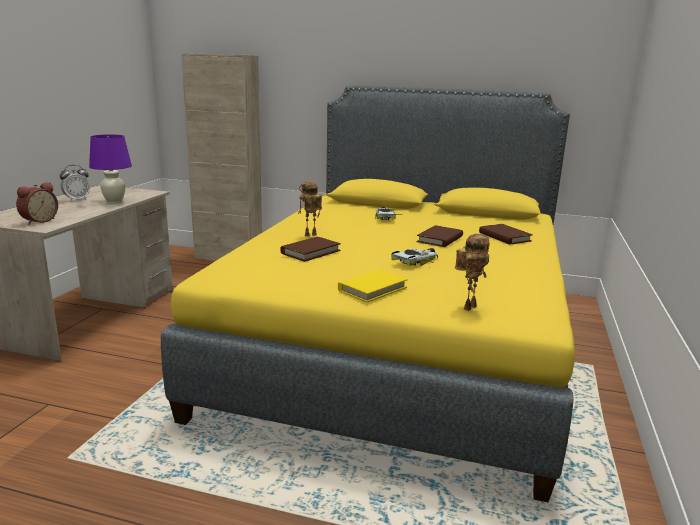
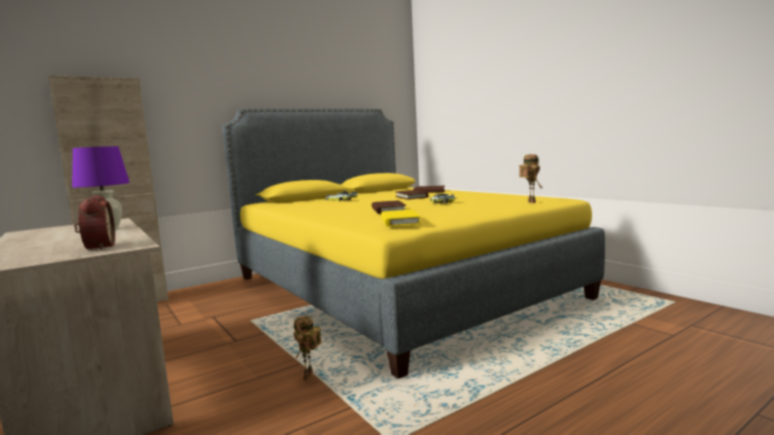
camera: 50 degrees left, 10 degrees down
(77, 200) = (48, 238): alarm clock -> none
(310, 235) = (345, 210): toy robot -> toy robot (309, 377)
(372, 289) = (478, 209): yellow book -> yellow book (400, 221)

